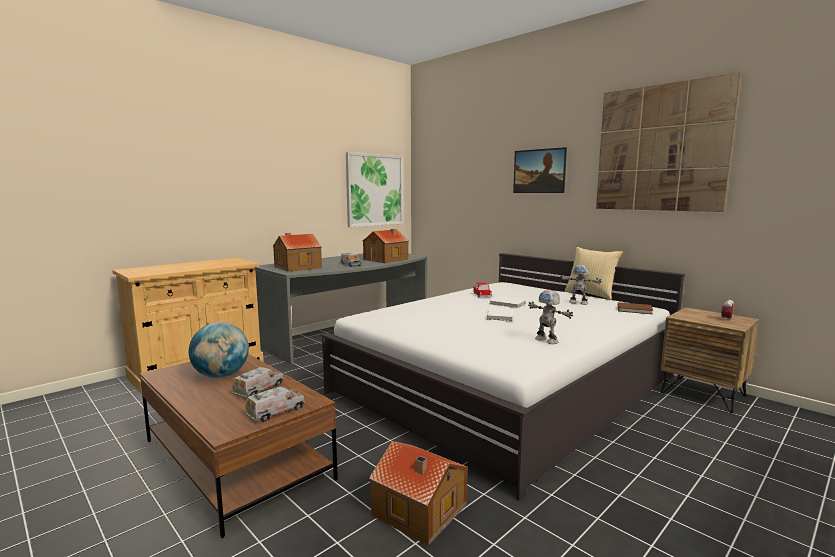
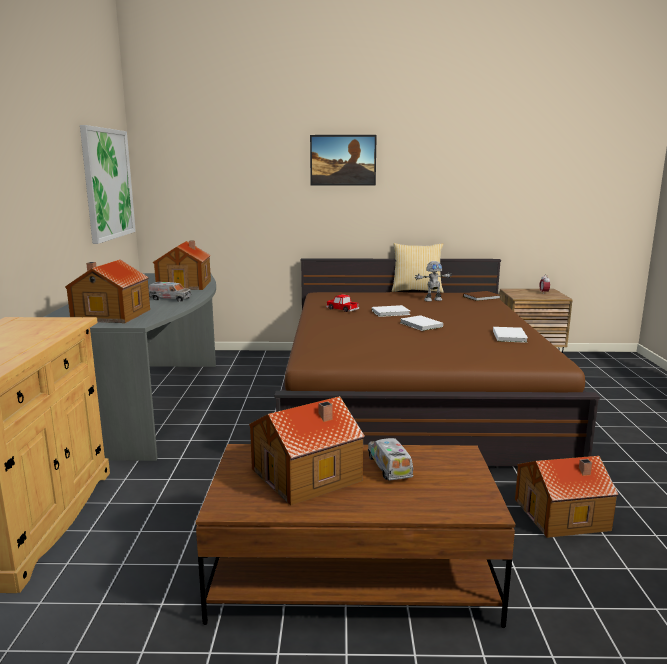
camera: 45 degrees left, 5 degrees up
(221, 376) = (308, 475): globe -> toy house
(276, 411) = (465, 474): toy truck -> none
(507, 384) = (410, 397): white bed -> brown bed
(547, 340) = (510, 336): toy robot -> white book
(660, 148) = (473, 142): picture -> none

